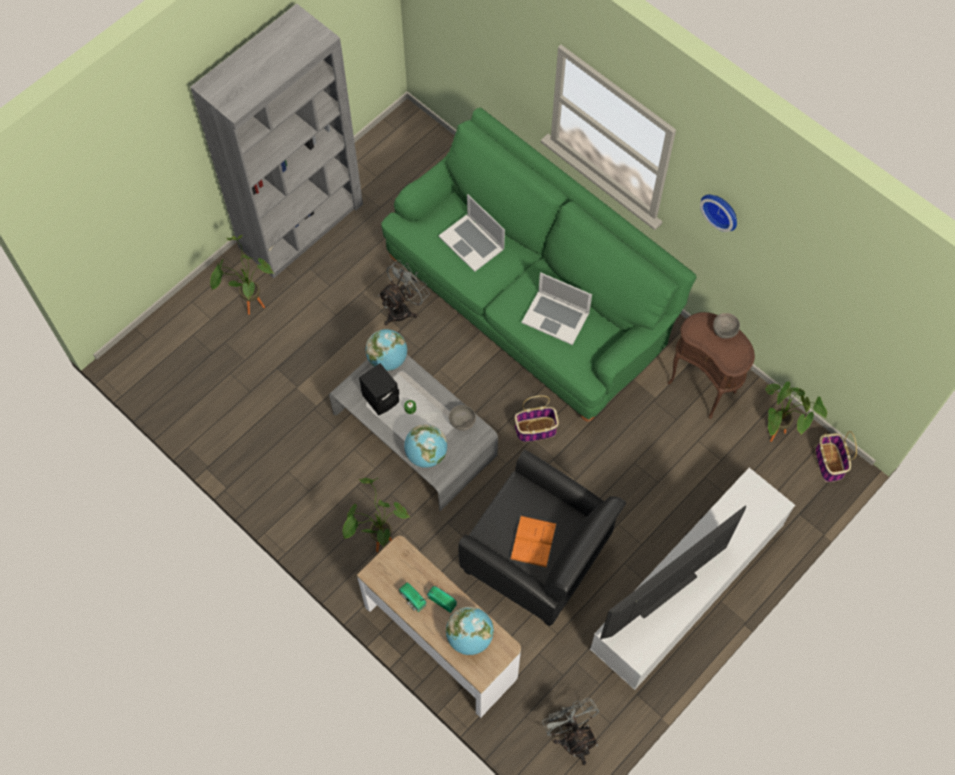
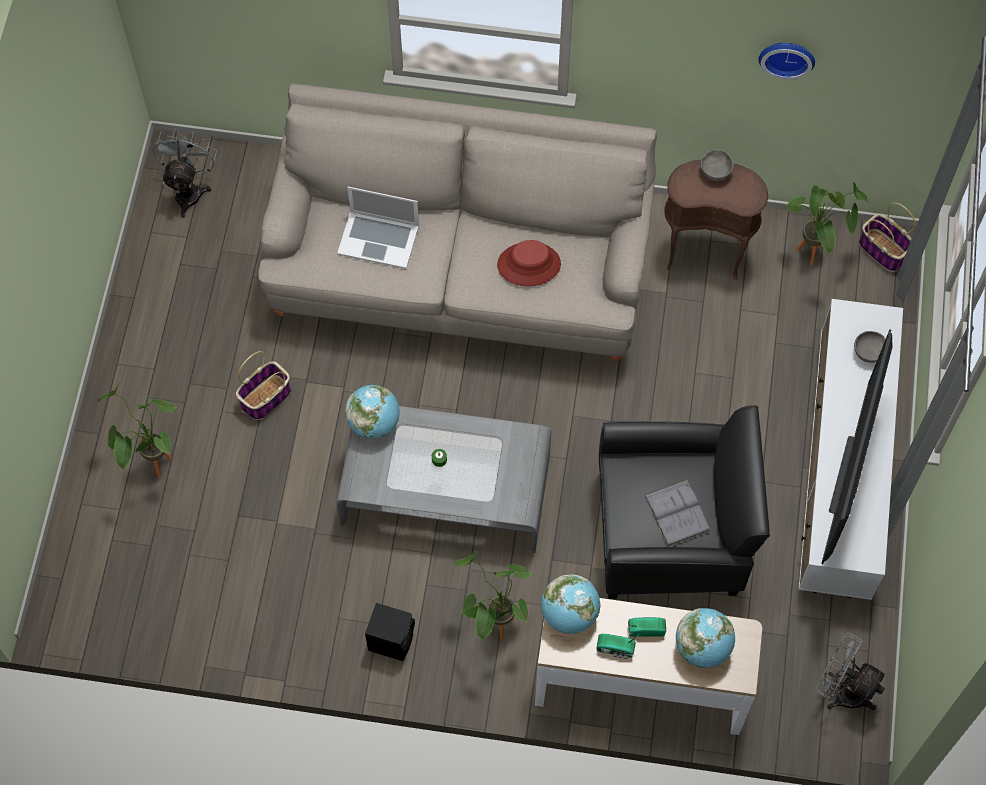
camera: 35 degrees left, 0 degrees up
(301, 225) = (142, 341): grey bookcase -> none
(382, 398) = (400, 468): black speaker -> black speaker (392, 639)
(403, 308) = (328, 363): grey fan -> grey fan (189, 190)
(426, 454) = (494, 497): globe -> globe (569, 614)
(462, 422) = (506, 439): grey bowl -> grey bowl (869, 353)
(529, 301) = (459, 271): green sofa -> beige sofa
(533, 541) = (677, 512): orange book -> grey book
(535, 430) = (569, 404): basket -> basket (265, 398)
(555, 317) = (529, 264): laptop -> red hat
(721, 210) = (659, 41): wall clock -> wall clock (787, 56)

